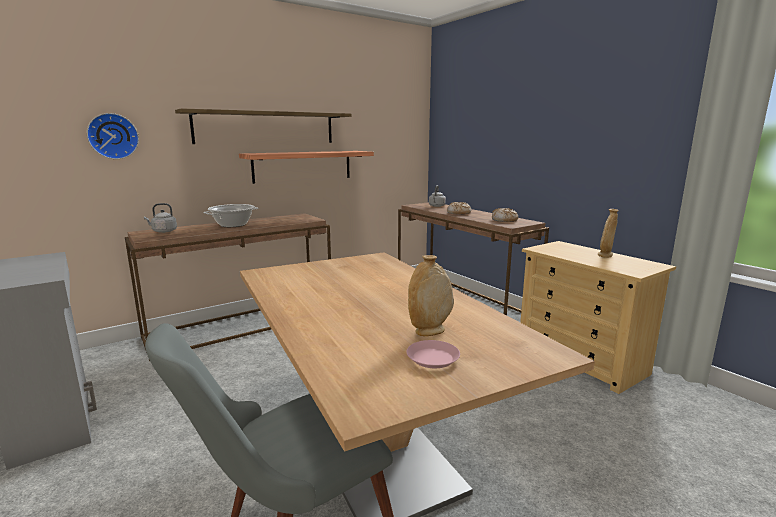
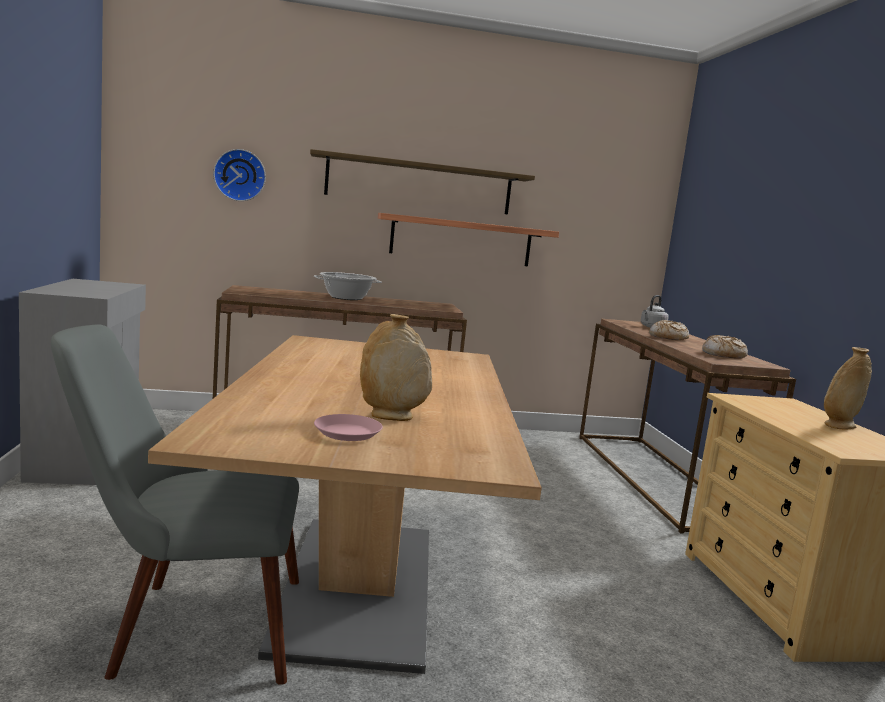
camera: 25 degrees right, 5 degrees down
(163, 231) = (265, 290): grey kettle -> none

